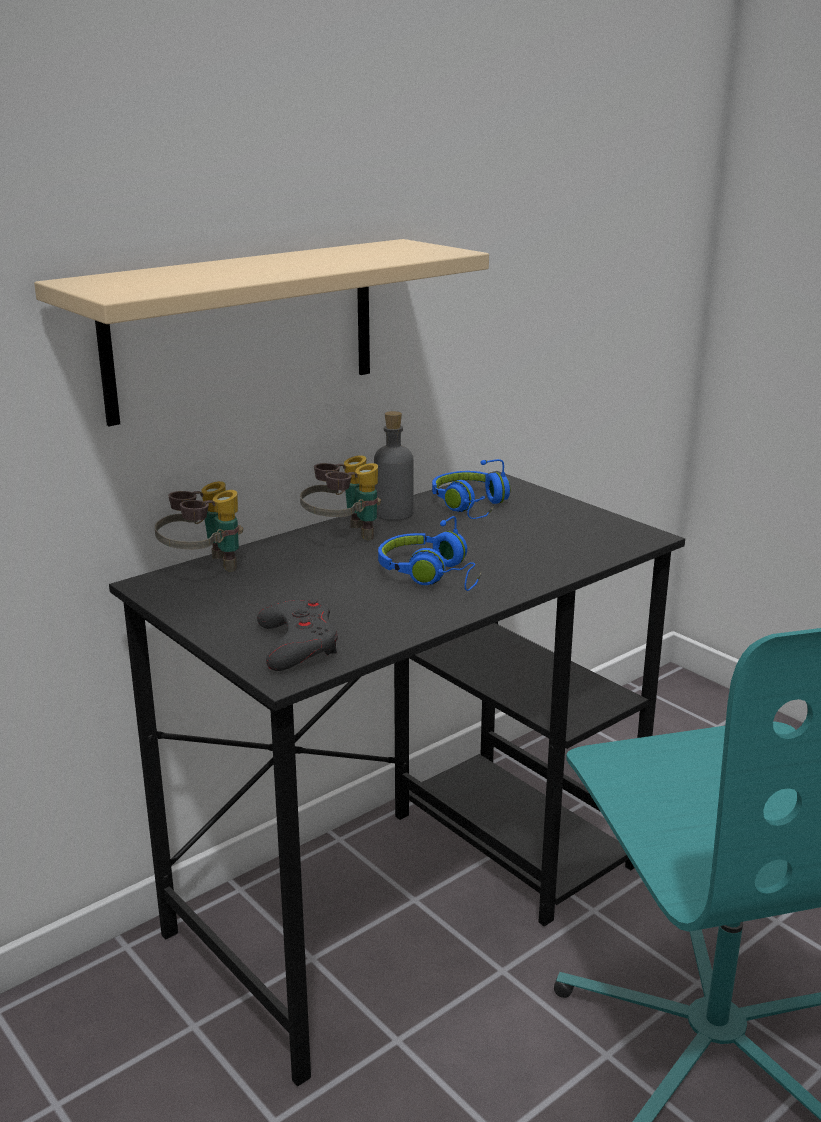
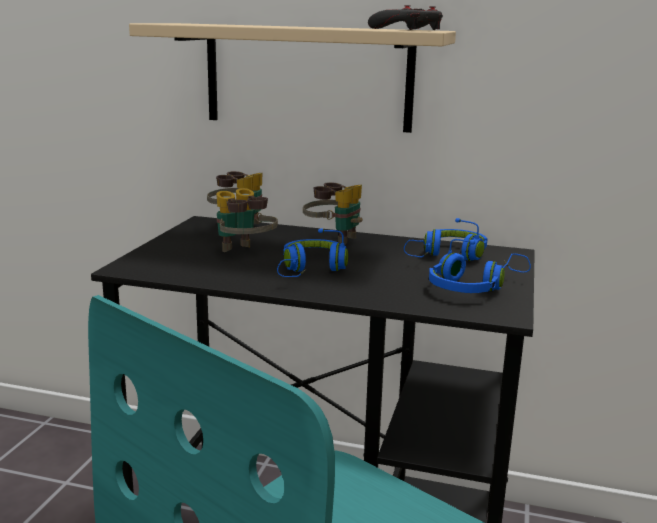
camera: 55 degrees right, 5 degrees down
(297, 643) = (167, 262): grey game controller -> grey game controller (408, 29)
(327, 593) = (244, 253): none -> binoculars
(394, 513) = (393, 241): grey bottle -> none
(569, 525) = (473, 287): none -> blue headphones

